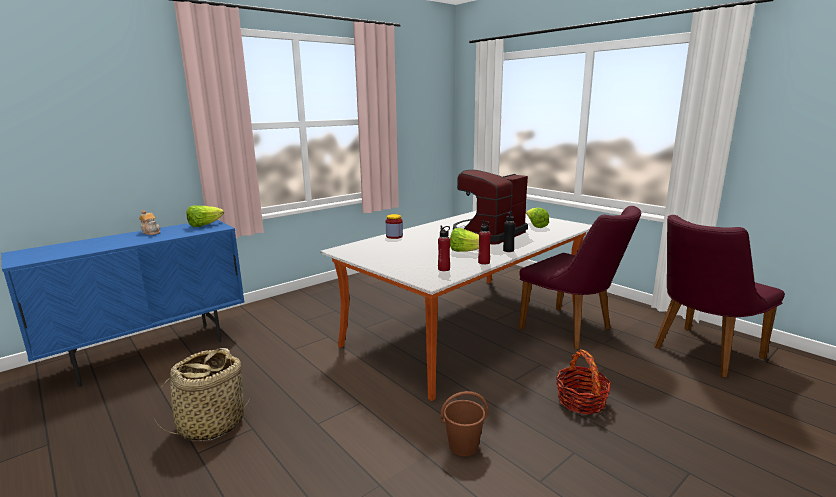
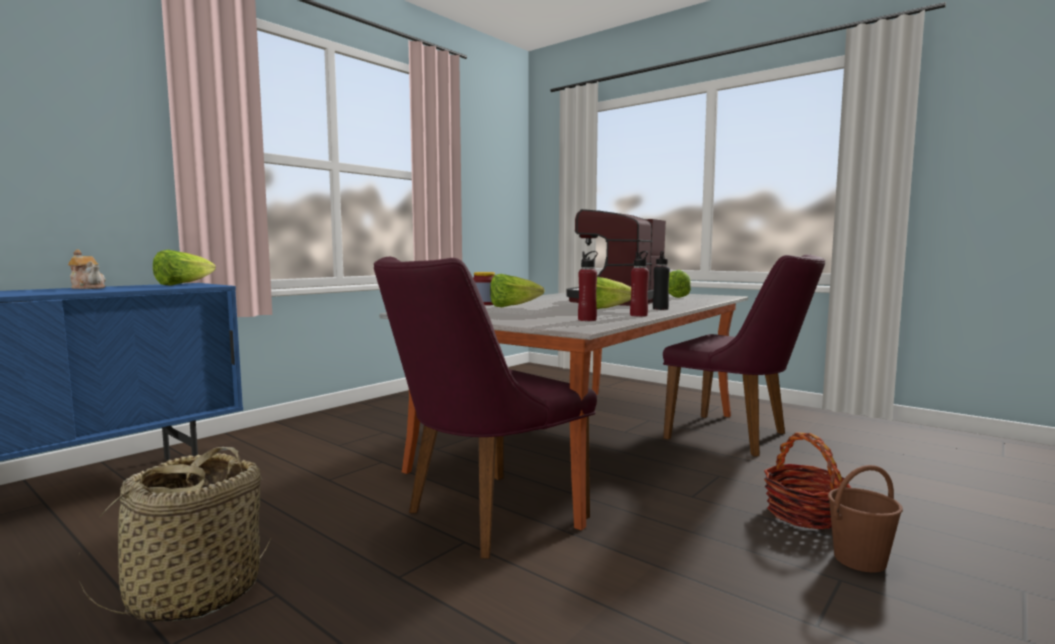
camera: 10 degrees left, 10 degrees down
(409, 243) = (512, 307): none -> lettuce
(463, 446) = (663, 587): brown bucket -> brown bucket (859, 560)
(700, 353) = (918, 452): purple chair -> purple chair (481, 518)

